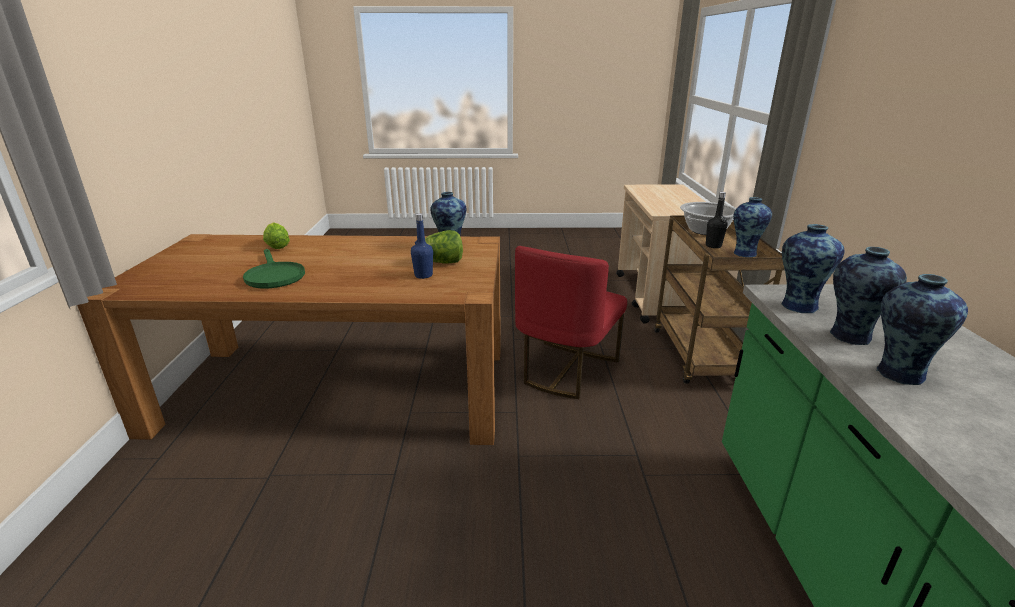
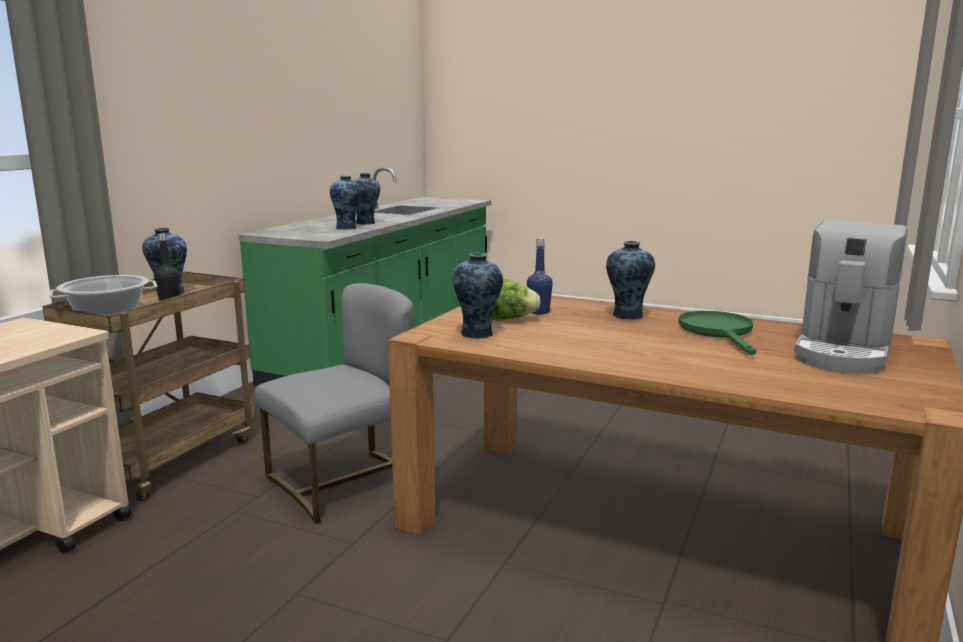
camera: 155 degrees left, 10 degrees down
(194, 270) = (843, 352): none -> coffee machine
(277, 246) = (748, 372): lettuce -> none
(566, 370) = (343, 482): red chair -> grey chair
(798, 305) = (331, 234): vase -> vase (627, 316)

